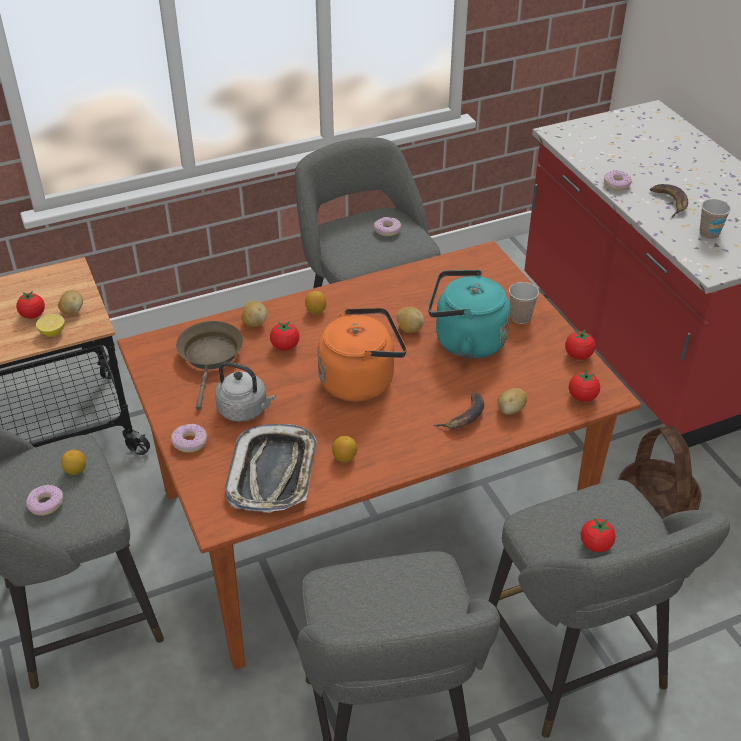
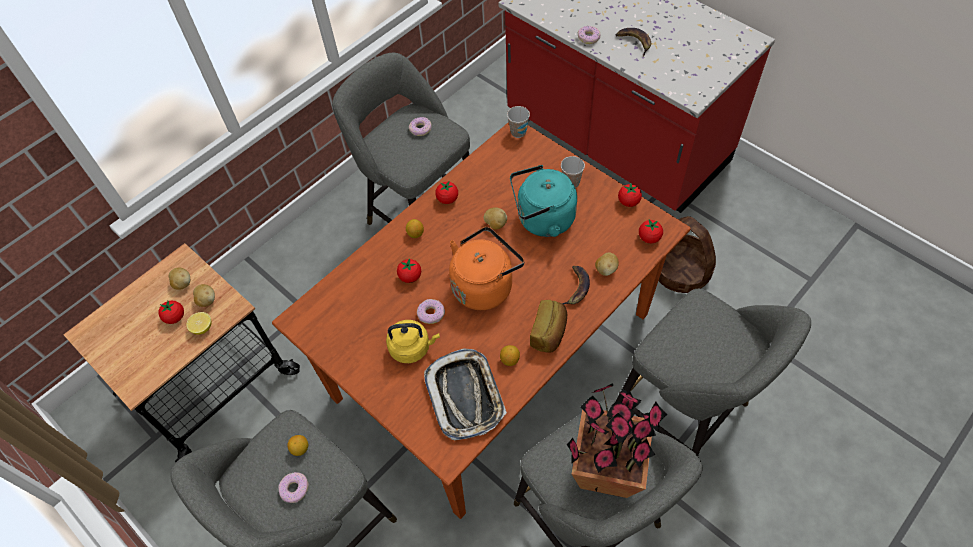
camera: 20 degrees left, 15 degrees up
(190, 442) = (386, 394): donut -> donut (431, 313)
(210, 357) = (357, 310): brown frying pan -> none
(245, 410) = (412, 348): grey kettle -> yellow kettle
(254, 323) = (373, 263): potato -> potato (182, 283)
(397, 617) = (606, 469): none -> potted plant
(406, 447) = (549, 332): none -> bread
(595, 545) = (707, 353): tomato -> tomato (447, 199)
(709, 234) = (676, 63): cup -> cup (518, 132)

